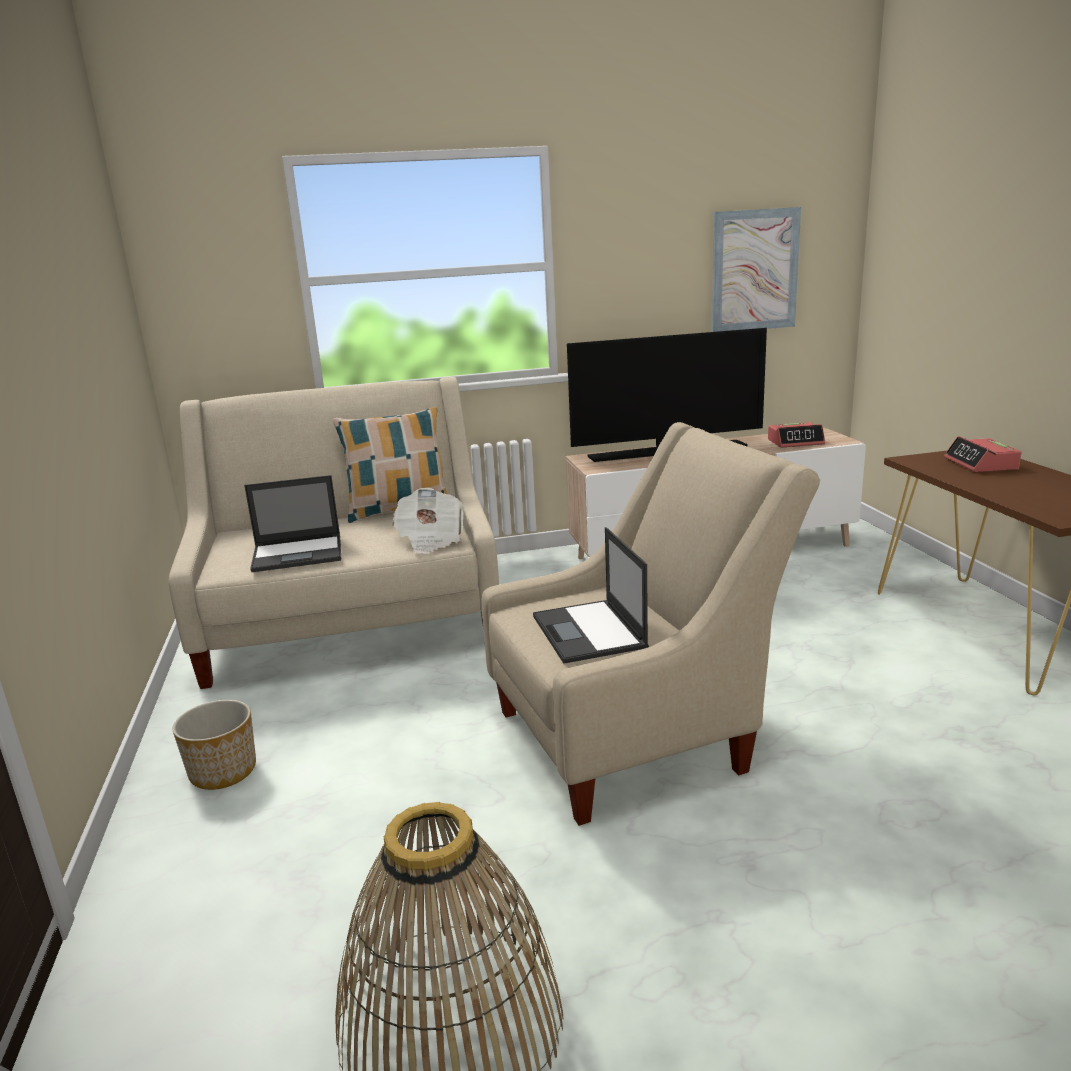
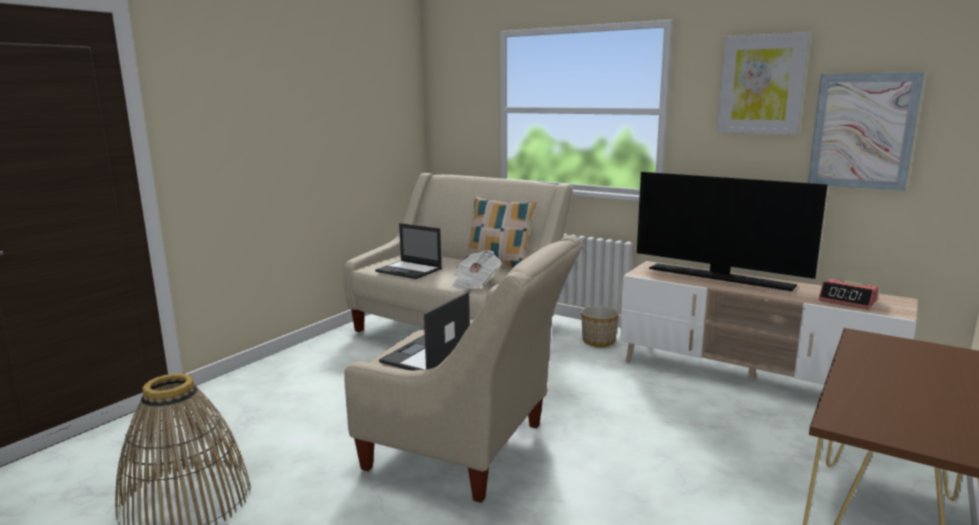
camera: 45 degrees right, 5 degrees down
(222, 772) = (301, 367): planter -> planter (598, 341)
(657, 226) = (761, 84): none -> picture
(981, 464) = (924, 362): alarm clock -> none

